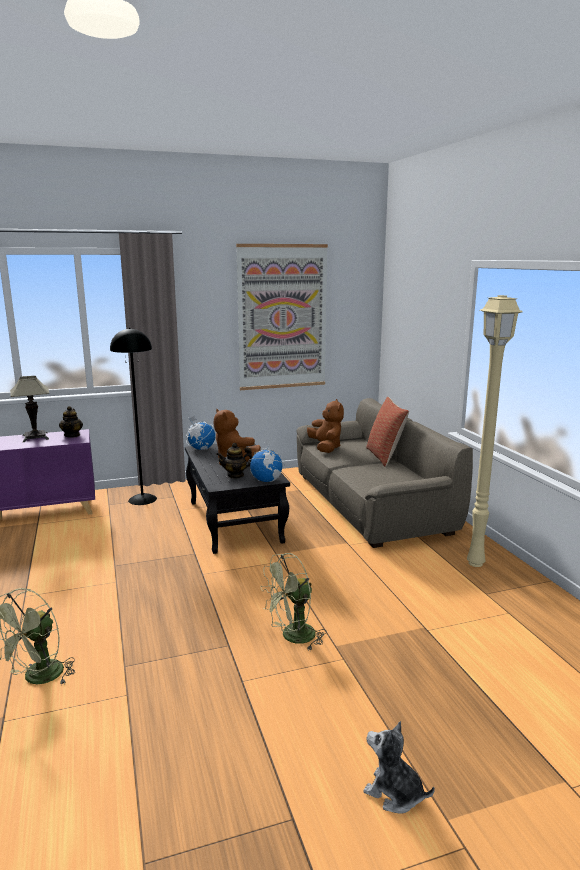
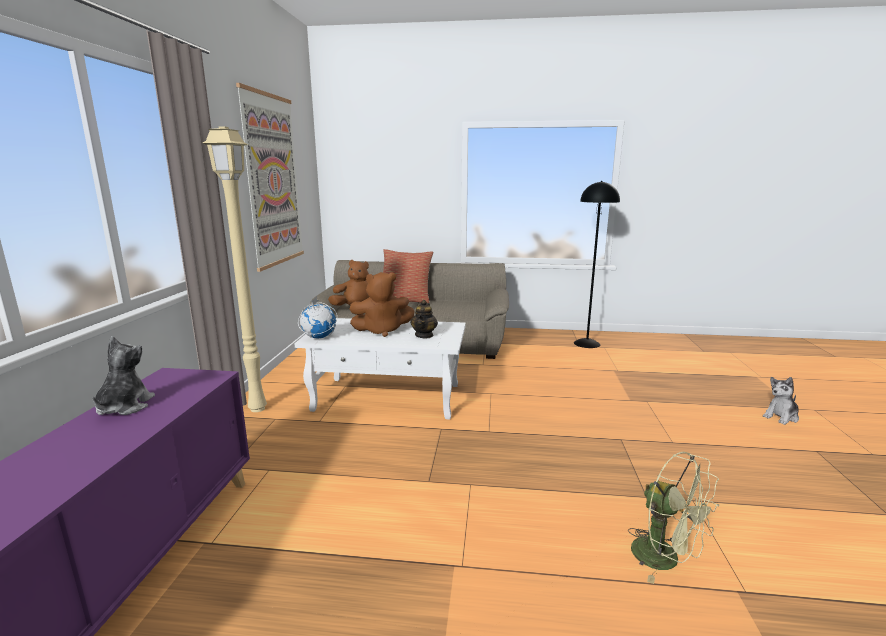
camera: 65 degrees left, 0 degrees up
(35, 437) = (124, 407): table lamp -> plush toy
(72, 435) = (176, 379): teapot -> none
(142, 499) = (251, 439): black floor lamp -> black floor lamp (586, 343)
(235, 522) = (389, 397): black coffee table -> white coffee table
(266, 480) = (452, 328): globe -> none
(292, 637) = (615, 412): green fan -> none
(474, 563) = (539, 339): beige floor lamp -> beige floor lamp (256, 409)

